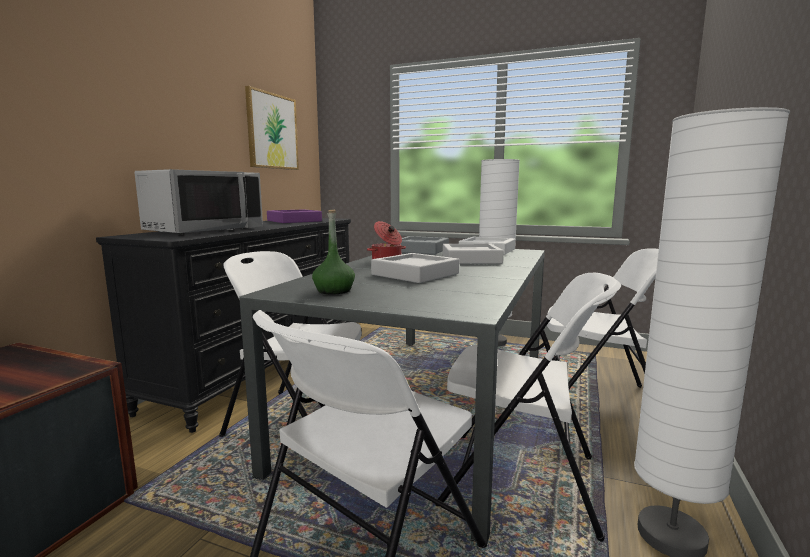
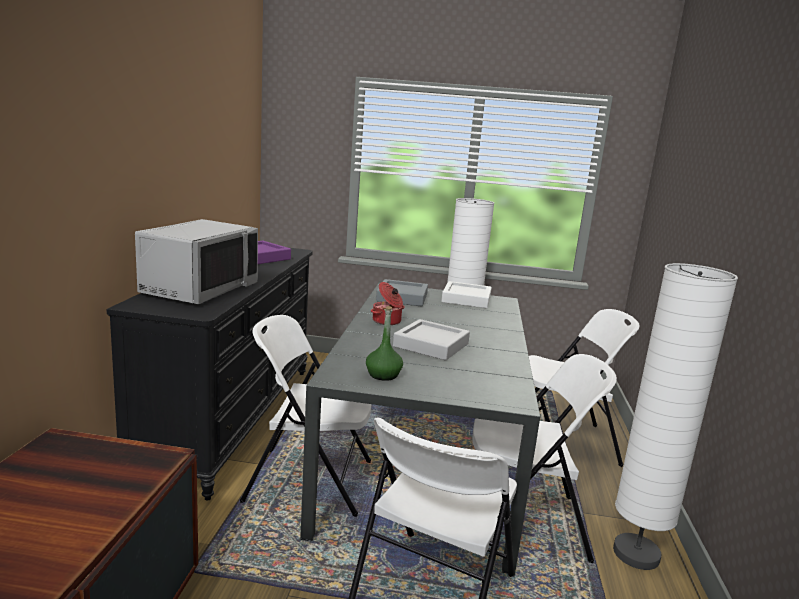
camera: 15 degrees left, 5 degrees up
(272, 131) = (227, 150): picture -> none
(471, 259) = (462, 317): grey tray -> none

